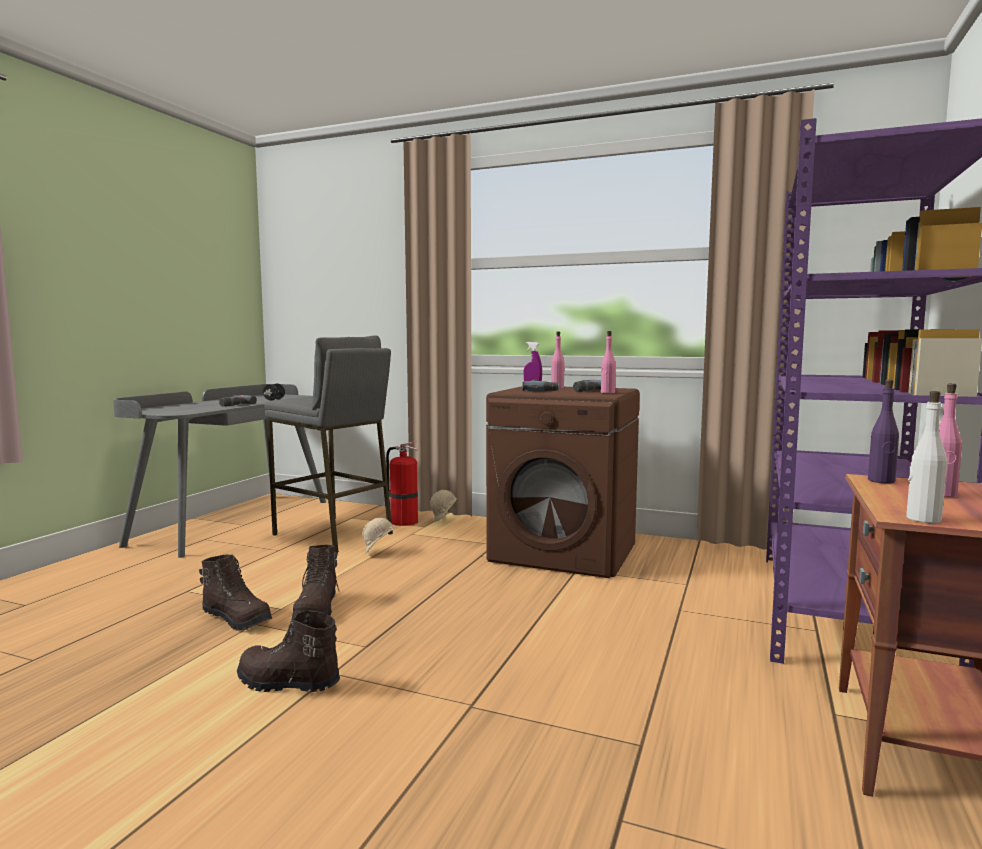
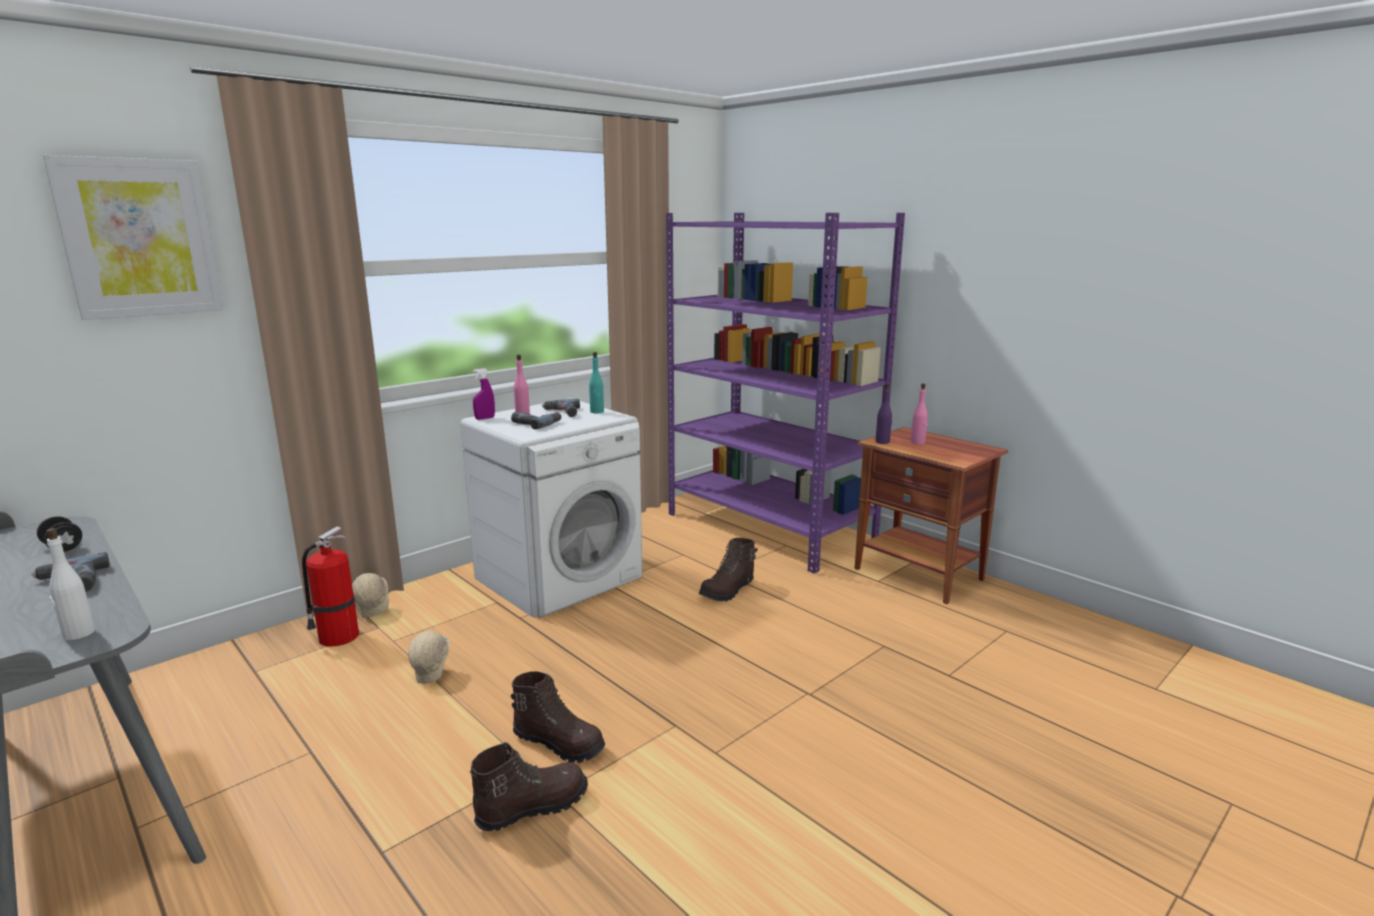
camera: 65 degrees left, 10 degrees up
(287, 683) = (718, 782): brown boot -> brown boot (728, 590)
(333, 534) = (308, 696): grey stool -> none
(369, 245) = (139, 238): none -> picture
(563, 553) = (563, 577): brown washing machine -> white washing machine
(607, 392) = (597, 412): pink bottle -> turquoise bottle
(923, 519) = (965, 460): white bottle -> white bottle (78, 633)

